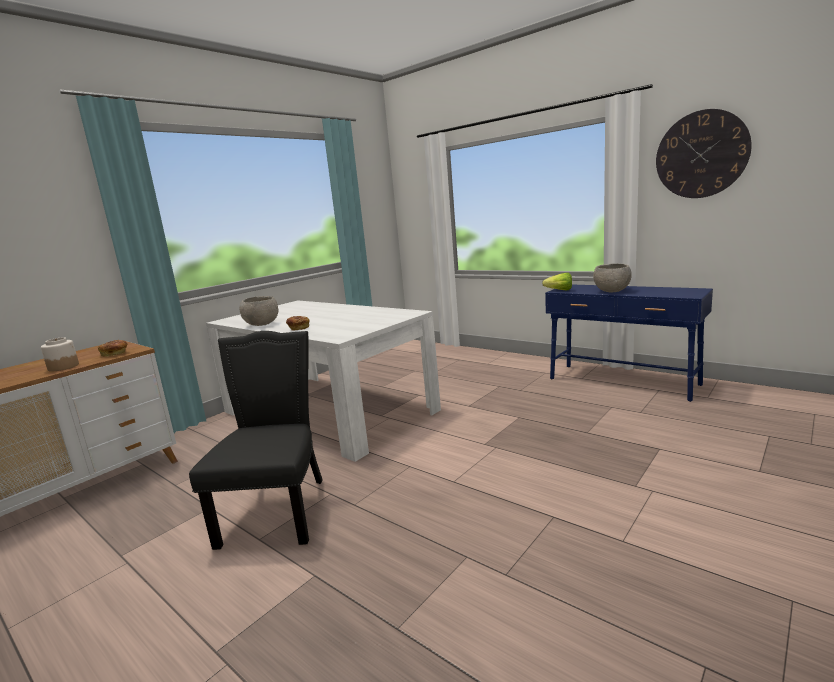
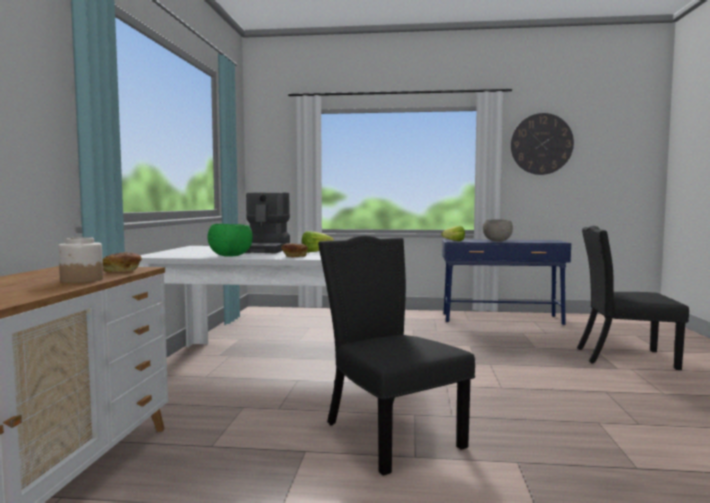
camera: 35 degrees left, 10 degrees down
(261, 325) = (230, 256): grey bowl -> green bowl
(318, 312) = (266, 250): none -> coffee machine
(341, 319) = (319, 252): none -> lettuce
(680, 472) = (627, 358): none -> black chair

